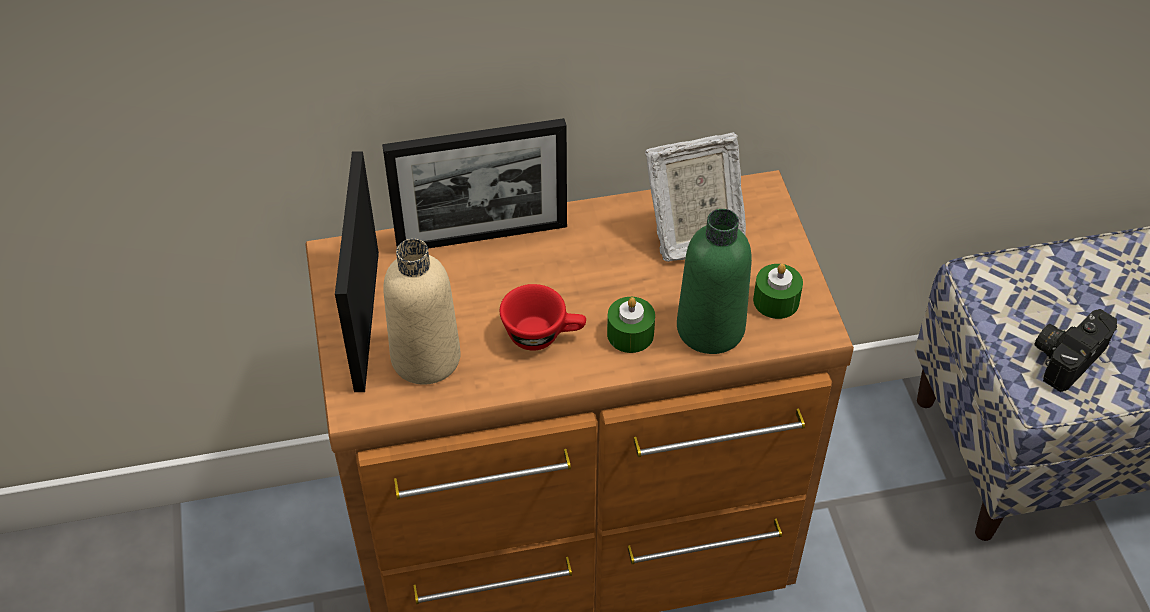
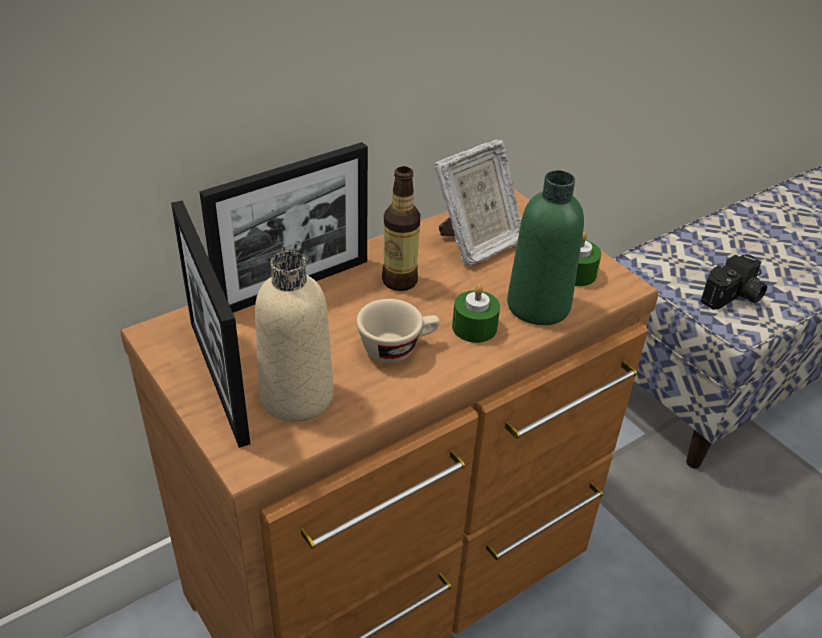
camera: 25 degrees left, 10 degrees down
(543, 334) = (397, 348): red cup -> beige cup
(587, 259) = (400, 281): none -> bottle
(1066, 355) = (733, 297): camera -> camera turned 150 degrees counterclockwise

